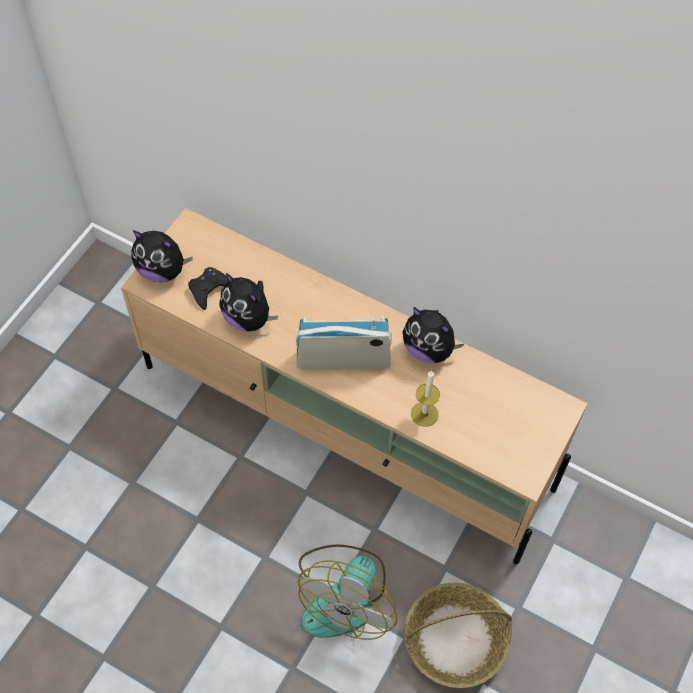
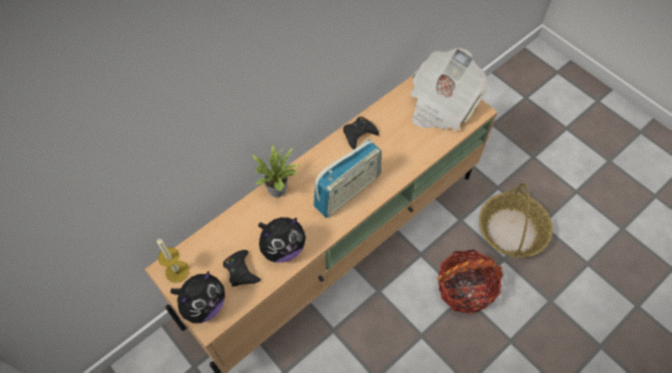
camera: 70 degrees left, 0 degrees up
(321, 291) = (279, 188): none -> potted plant
(343, 359) = (347, 191): radio -> radio turned 150 degrees counterclockwise
(345, 595) = (465, 288): fan -> basket
(424, 414) = (411, 153): candle -> candle (177, 271)
(428, 349) = (359, 134): plush toy -> black game controller
(517, 430) = (441, 104): none -> newspaper

